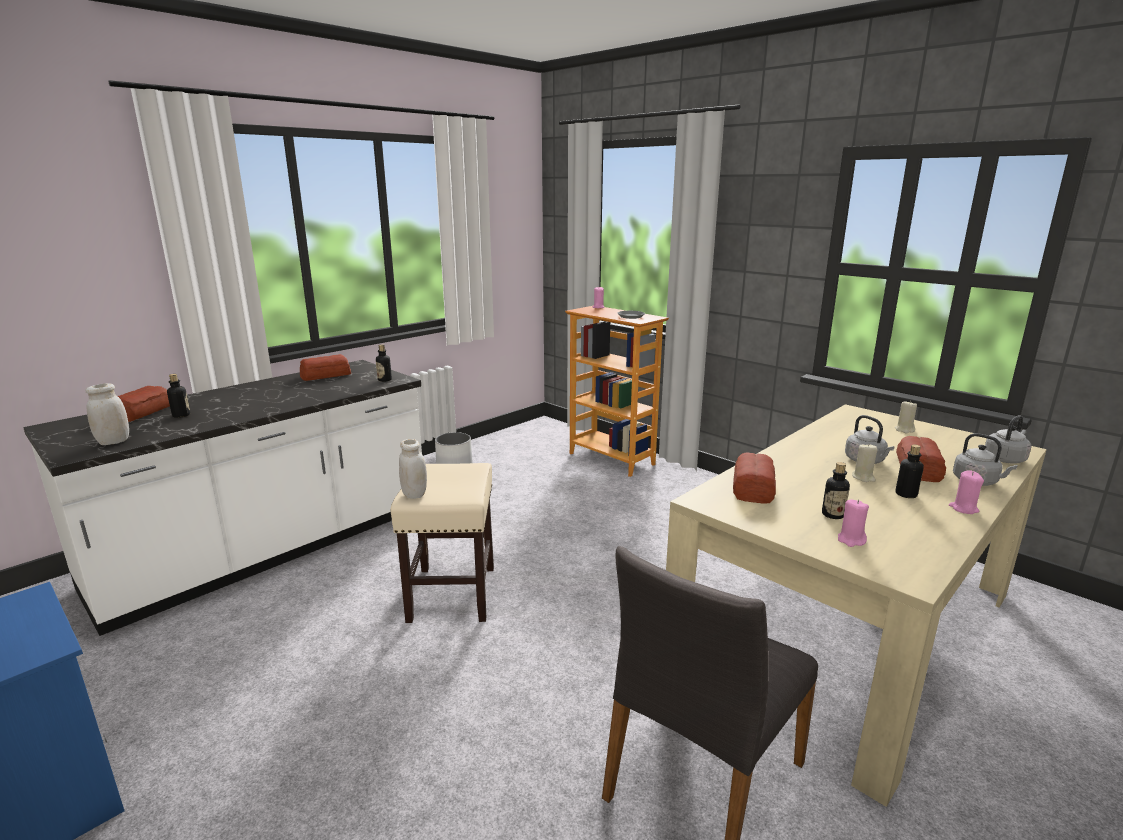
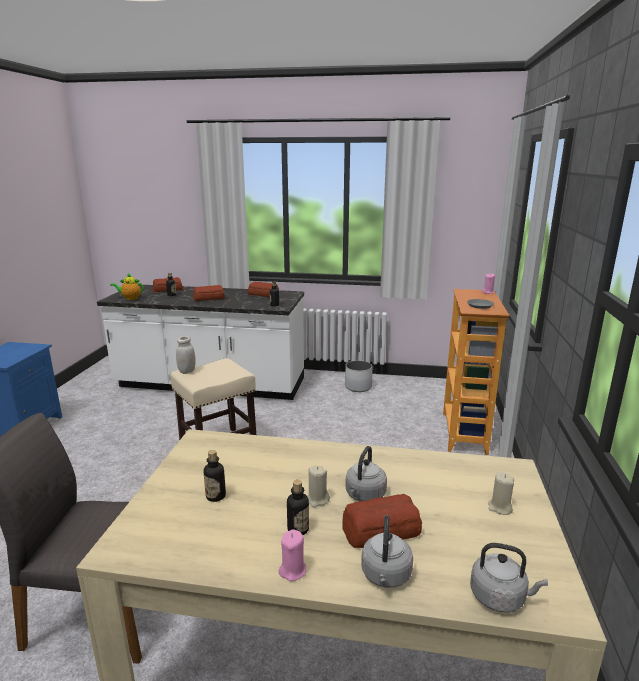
camera: 55 degrees right, 0 degrees up
(113, 442) = (130, 298): white jar -> teapot
(752, 488) = (240, 452): bread -> bread (208, 298)
(851, 540) = (171, 512): pink candle -> none

